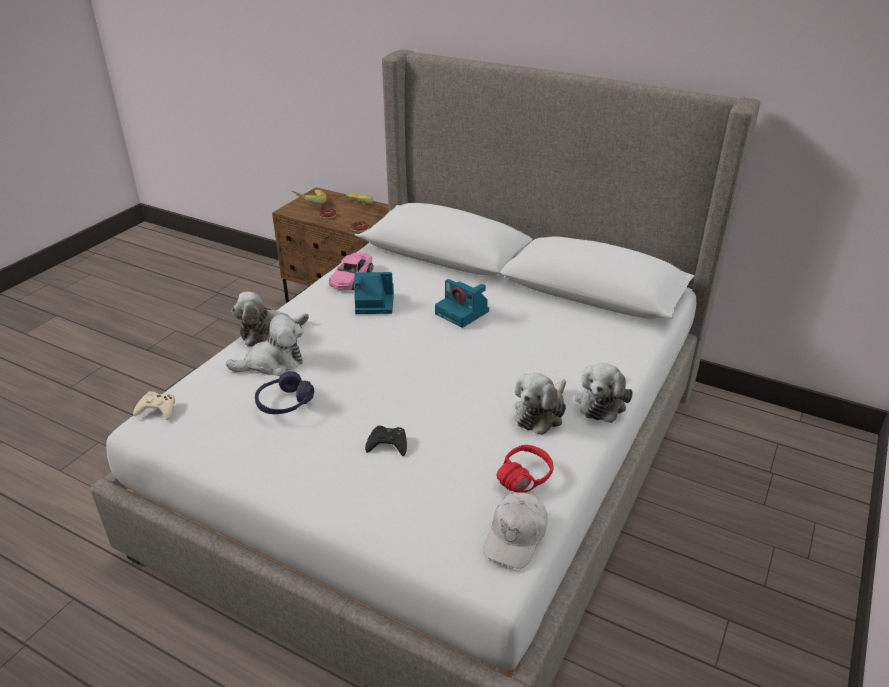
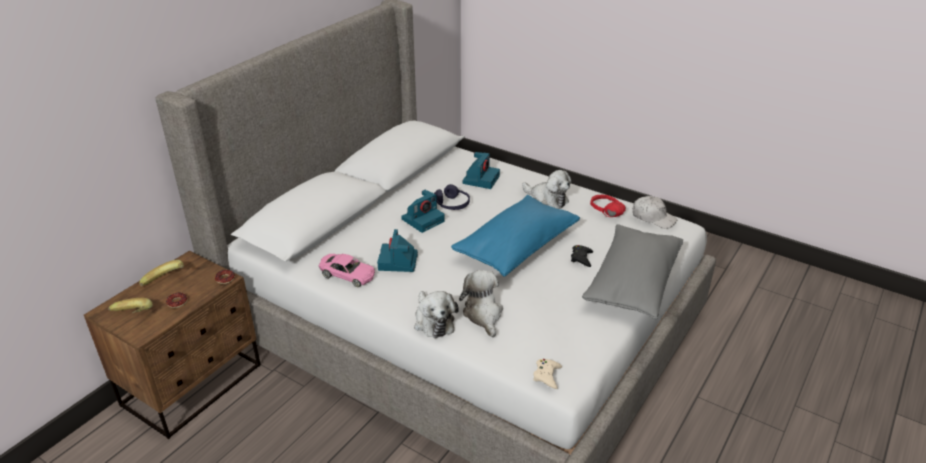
camera: 85 degrees left, 0 degrees up
(284, 403) = (542, 302): purple headphones -> purple headphones (452, 204)
(325, 495) = (632, 283): none -> grey pillow
(409, 385) = (516, 248): none -> blue pillow
(579, 351) = (481, 179): none -> camera
(601, 402) = (535, 179): plush toy -> none

